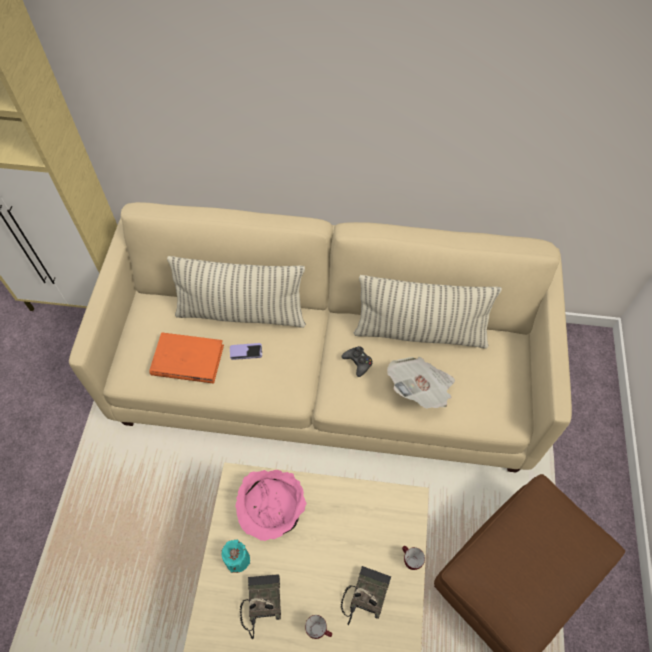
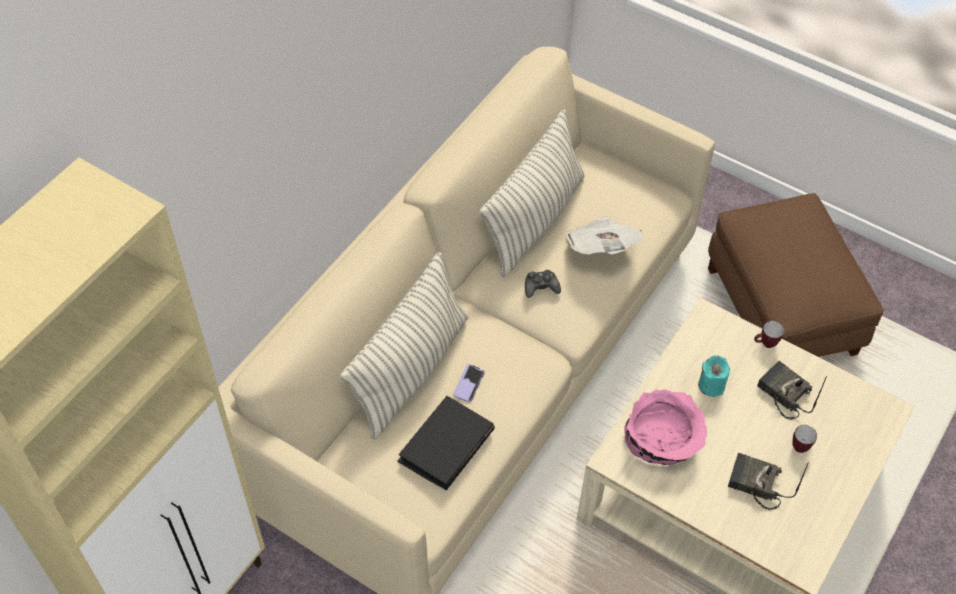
camera: 65 degrees left, 5 degrees down
(187, 360) = (446, 446): orange book -> black book
(237, 559) = (702, 490): turquoise candle -> turquoise candle (711, 385)

